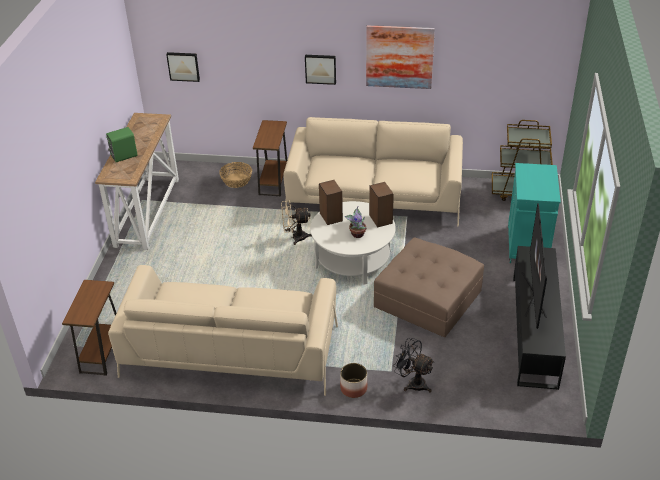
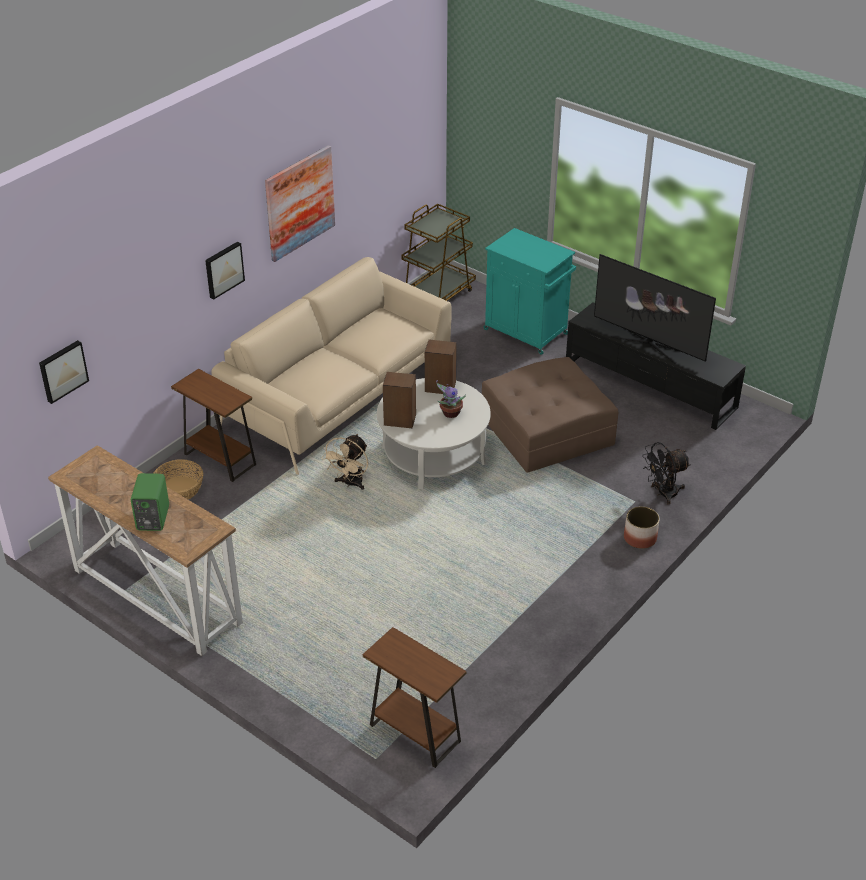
camera: 60 degrees left, 0 degrees up
(230, 351) = (506, 612): beige sofa -> none

